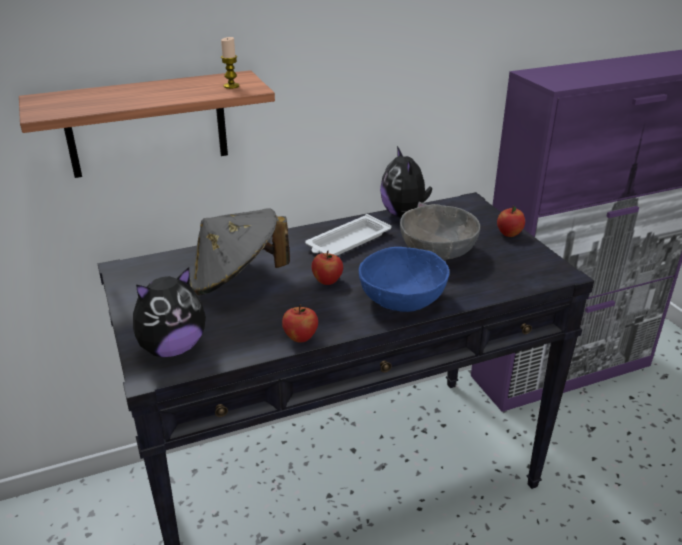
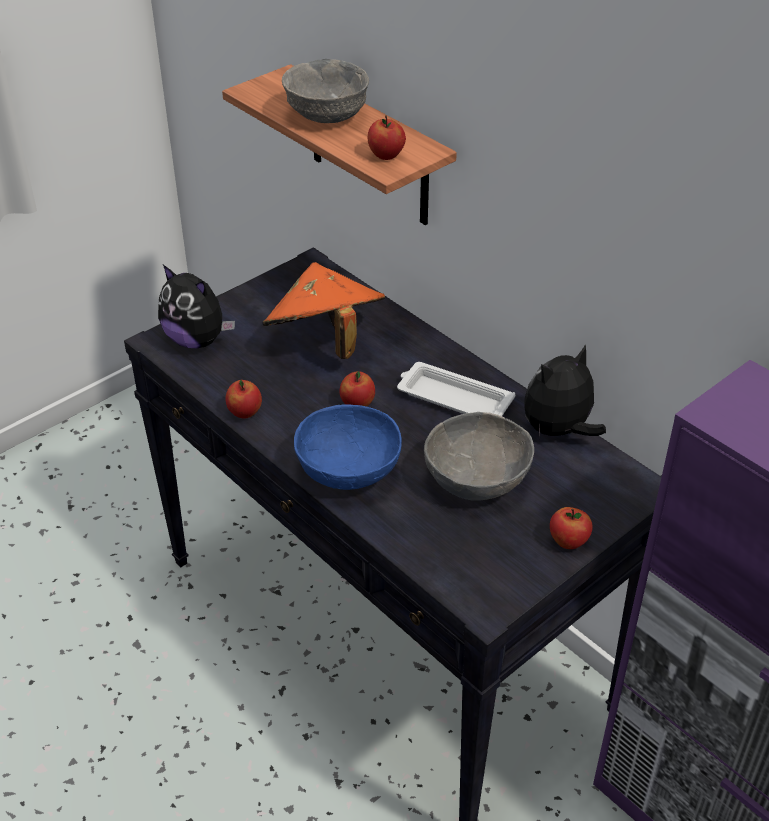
camera: 70 degrees right, 10 degrees up
(137, 94) = (326, 115): none -> grey bowl
(231, 86) = (386, 155): candle -> apple
(237, 281) = (325, 342): grey hat -> orange hat

